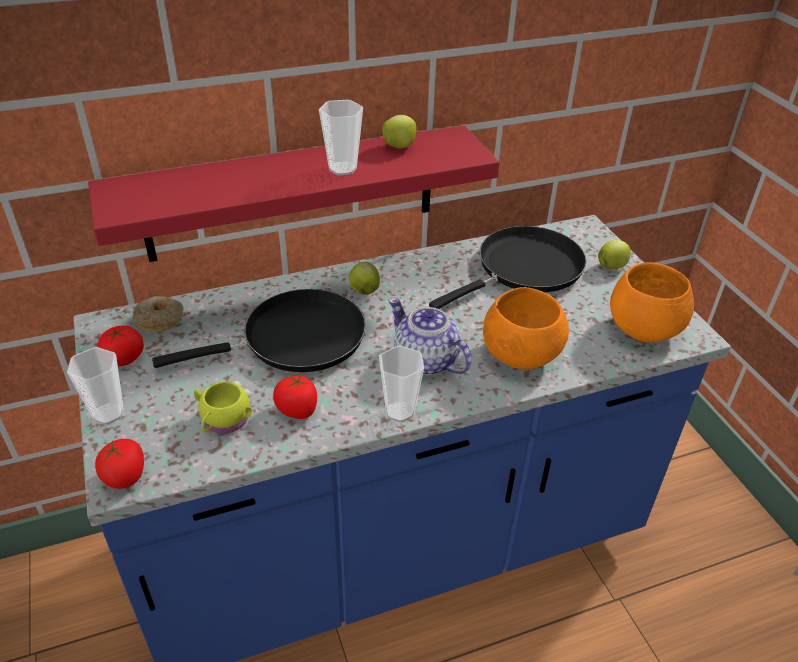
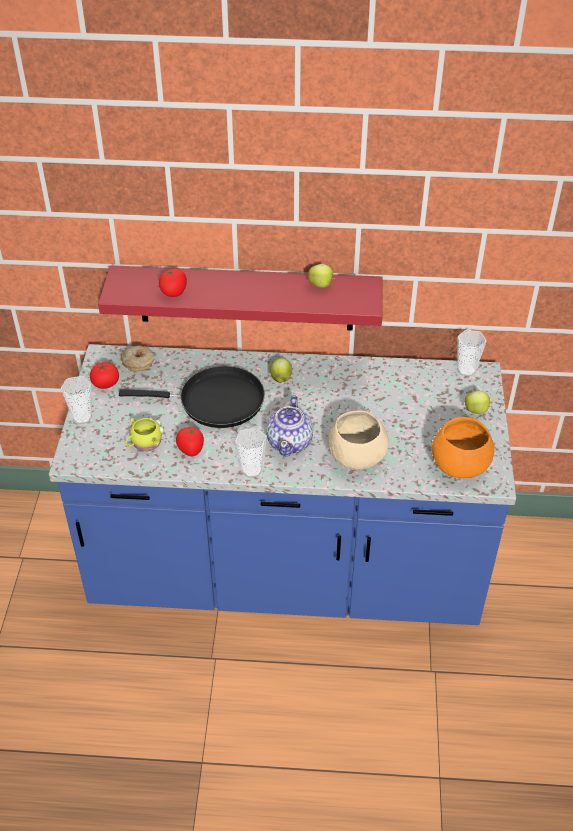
camera: 25 degrees right, 5 degrees up
(125, 476) = (76, 458): tomato -> tomato (174, 292)
(342, 169) = (270, 295): cup -> cup (466, 370)
(426, 361) = (290, 442): teapot -> teapot turned 150 degrees counterclockwise
(520, 355) = (356, 457): orange bowl -> beige bowl
(524, 269) = (407, 393): black frying pan -> none

